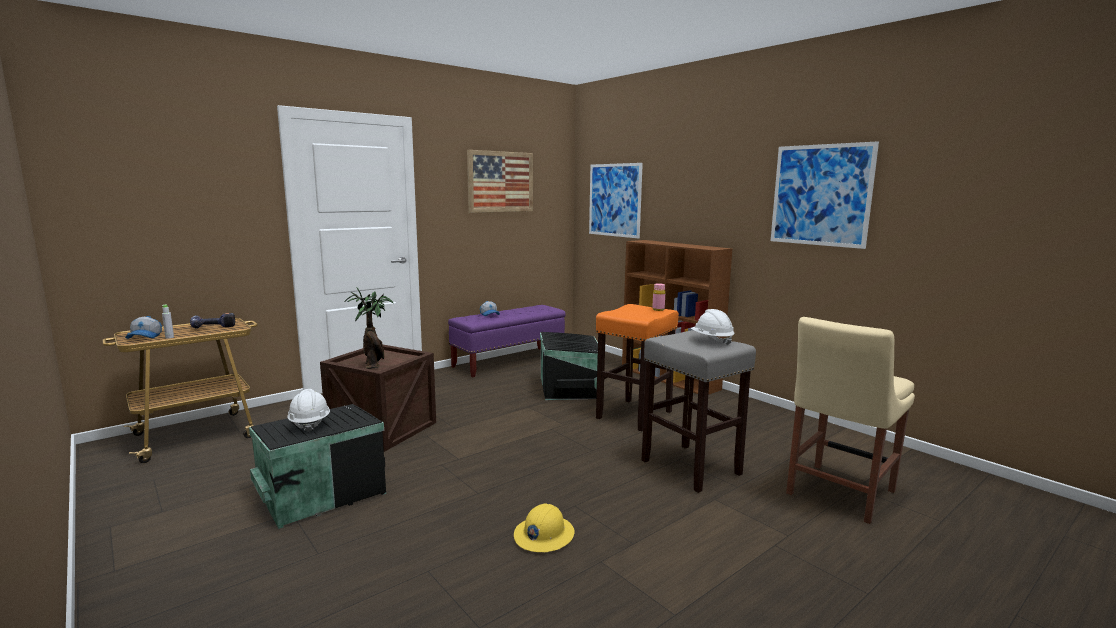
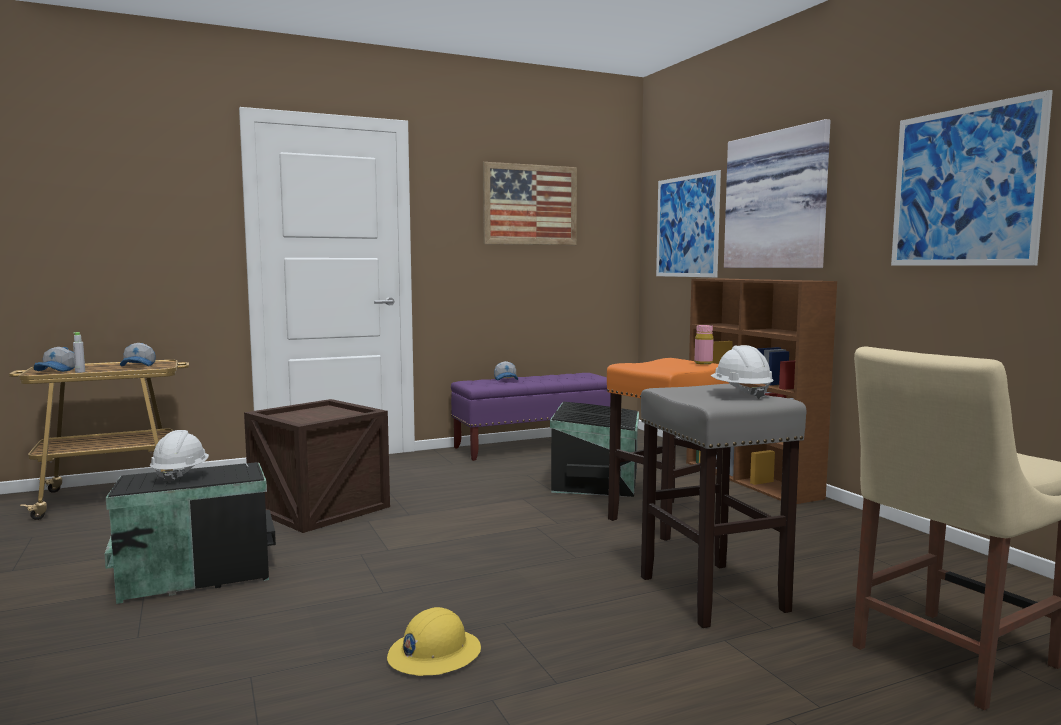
camera: 15 degrees right, 5 degrees down
(213, 326) = (139, 365): power drill -> cap
(374, 365) = (306, 419): potted plant -> none
(688, 189) = (778, 200): none -> picture

